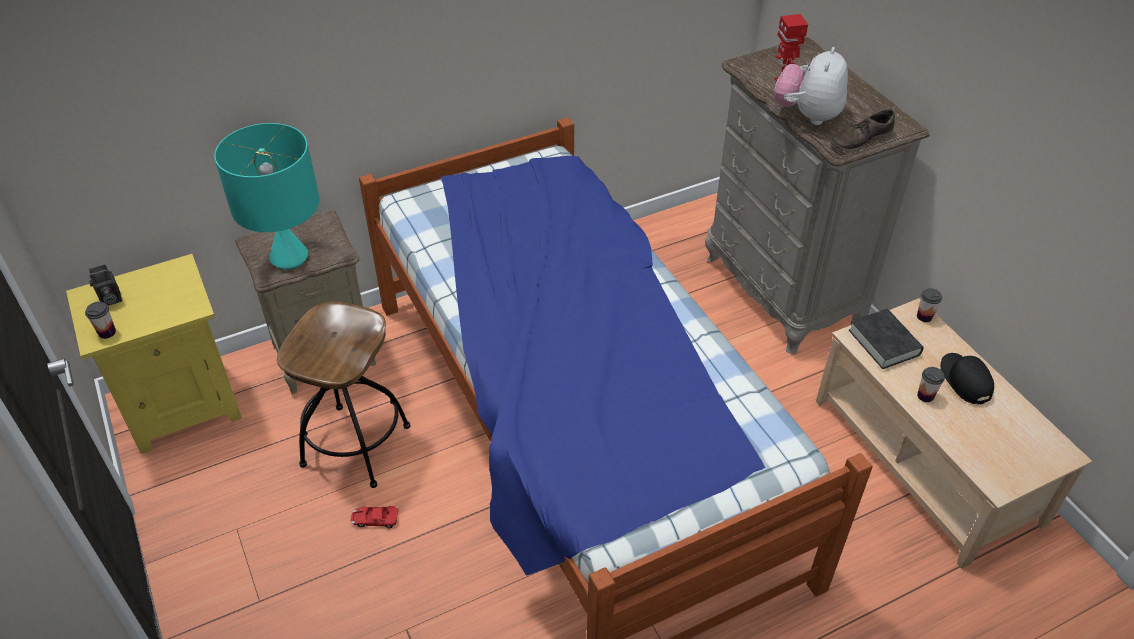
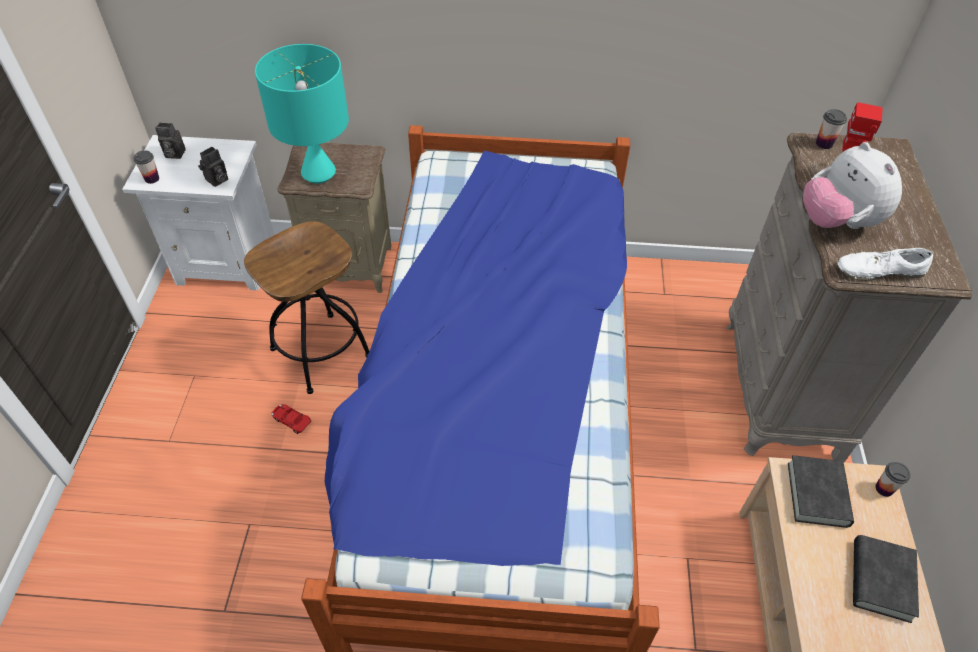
camera: 30 degrees right, 5 degrees up
(184, 306) = (217, 180): none -> camera
(185, 408) = (227, 264): yellow nightstand -> white nightstand
(807, 115) = (837, 222): plush toy -> plush toy turned 75 degrees counterclockwise
(860, 139) = (879, 271): brown shoe -> white shoe
(925, 396) = (822, 574): cup -> cup (824, 144)
(965, 380) = (881, 580): black cap -> black book

